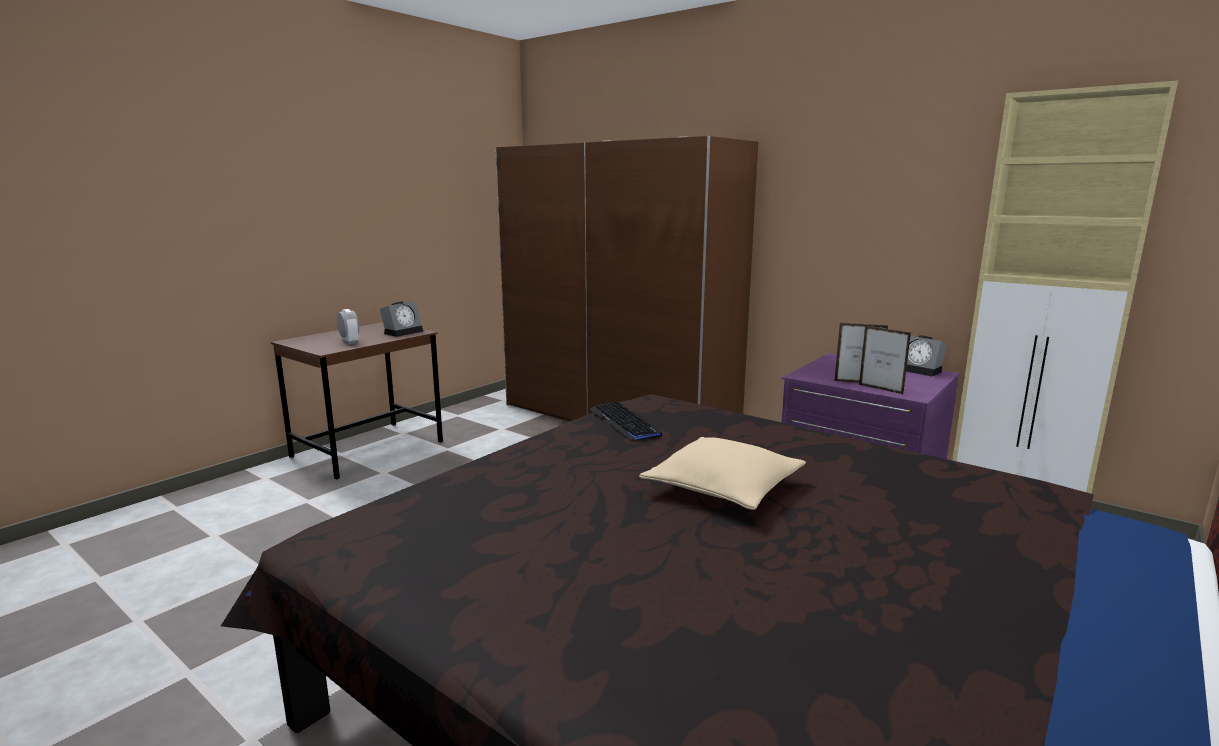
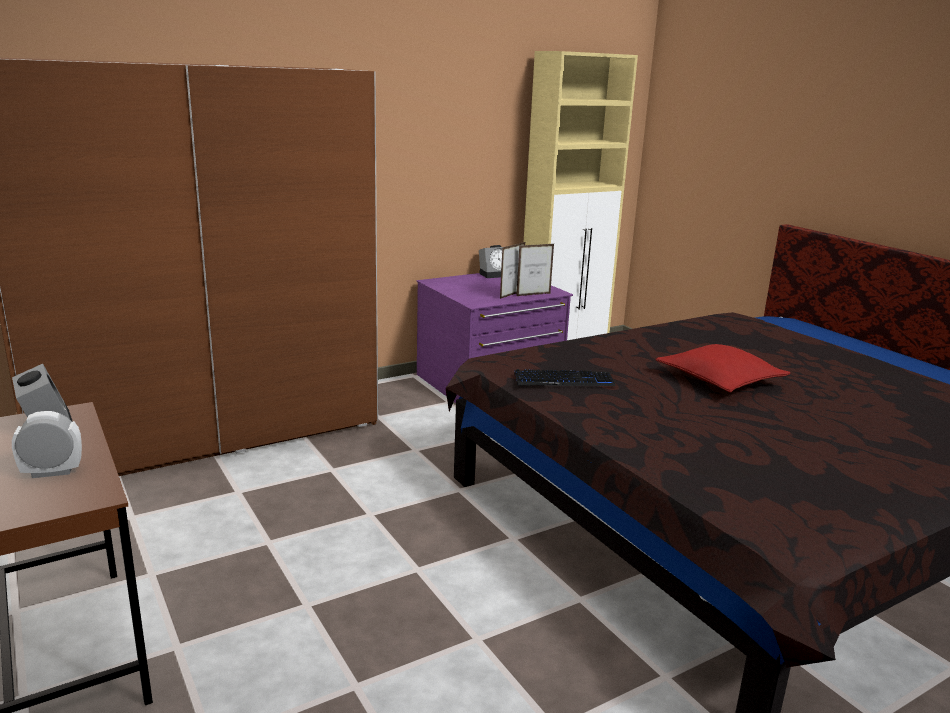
camera: 70 degrees left, 5 degrees up
(723, 487) = (719, 380): beige pillow -> red pillow

